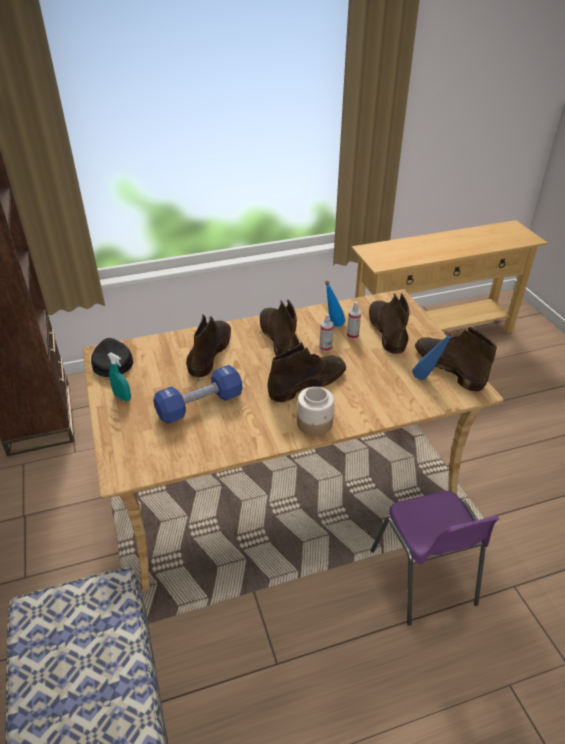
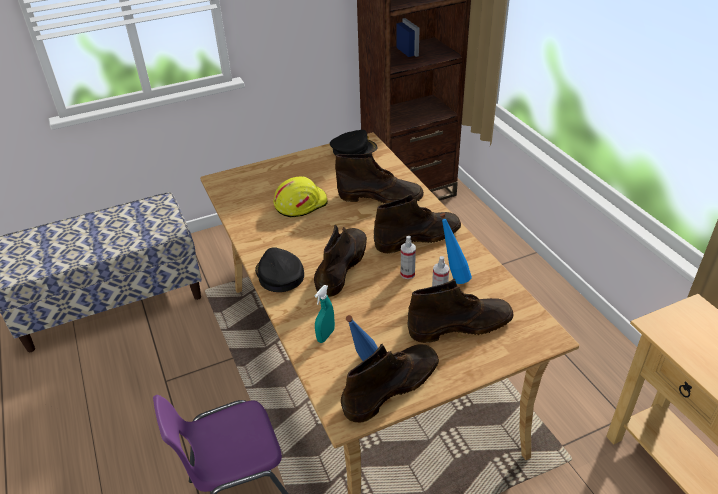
camera: 85 degrees right, 0 degrees up
(122, 397) = (308, 163): turquoise spray bottle -> turquoise spray bottle (325, 335)
(200, 405) = (300, 203): blue dumbbell -> yellow hard hat
(308, 383) = (342, 265): brown boot -> brown boot turned 120 degrees counterclockwise
(315, 423) = (279, 275): jar -> black cap

